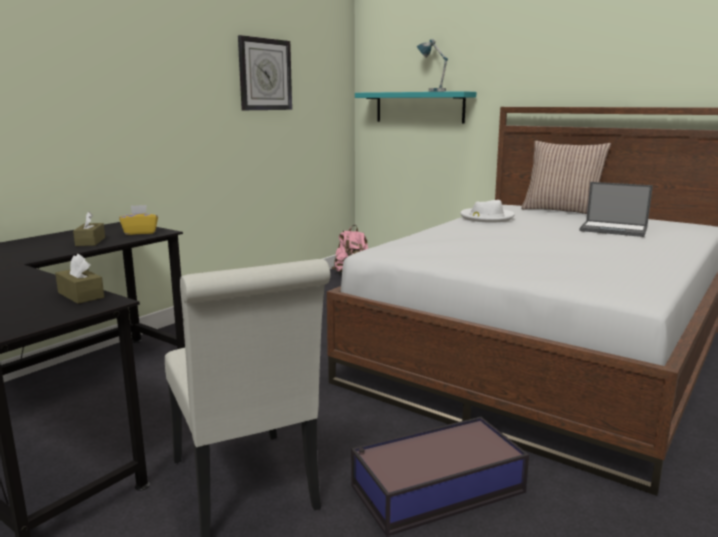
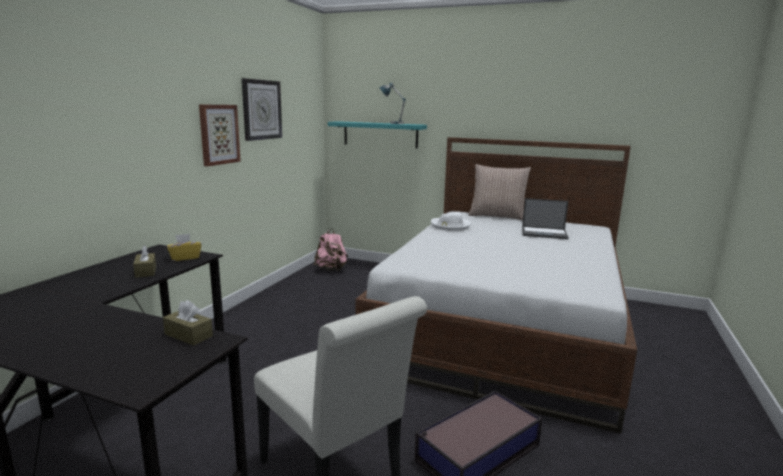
camera: 15 degrees left, 0 degrees up
(206, 100) = (219, 134): none -> picture

